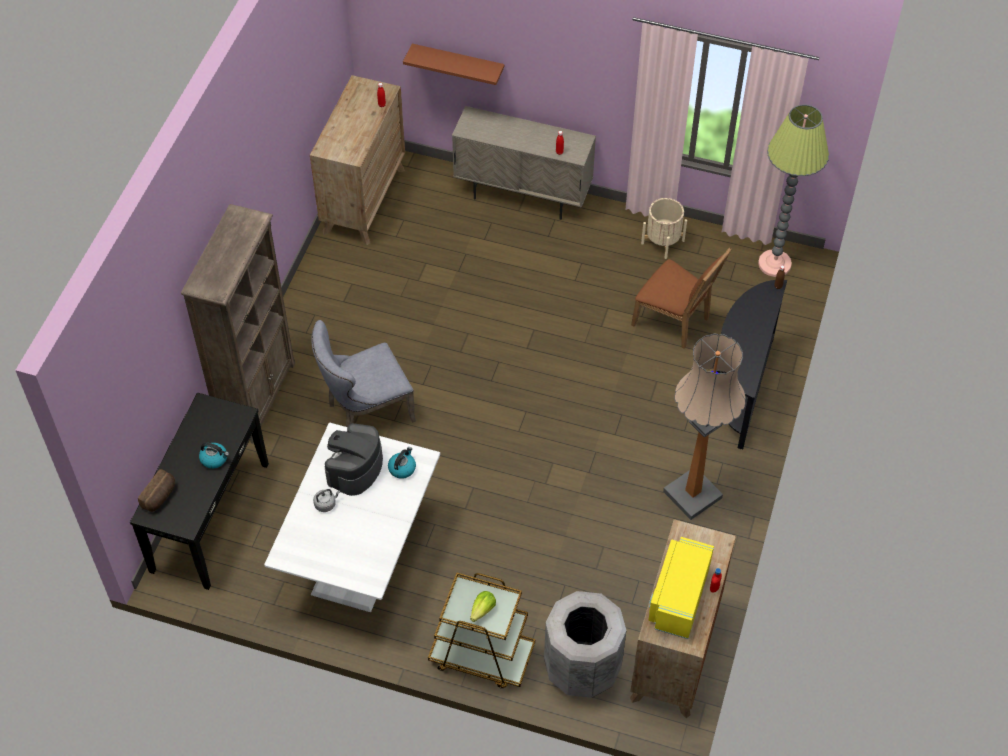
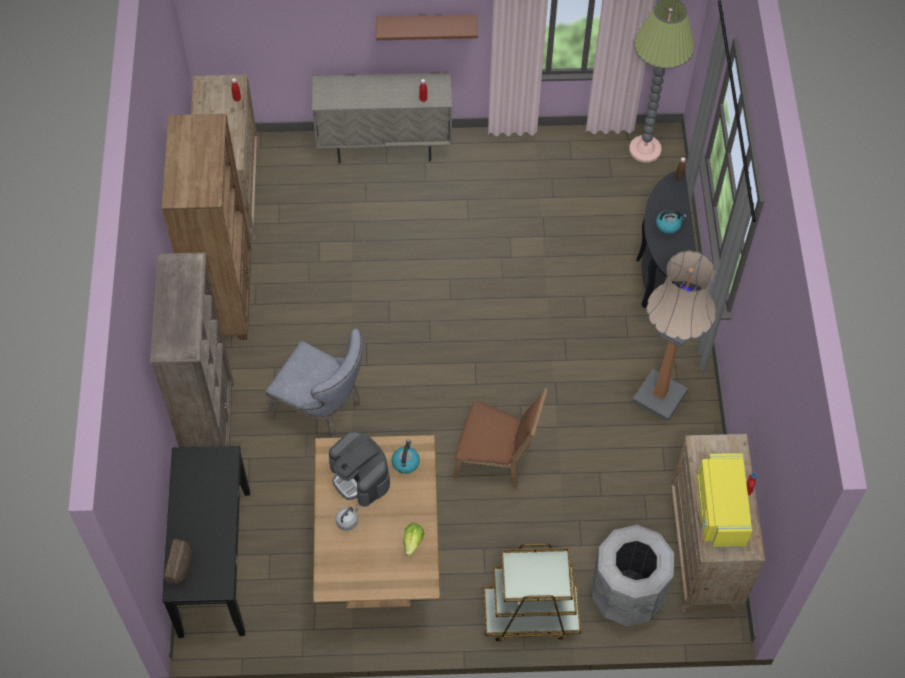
camera: 20 degrees left, 5 degrees up
(214, 459) = (219, 510): kettle -> kettle (668, 225)
(319, 288) = (225, 297): none -> brown bookcase
(354, 469) = (360, 477): coffee machine -> coffee machine turned 45 degrees counterclockwise
(361, 558) = (379, 556): white dining table -> brown dining table
(365, 412) = (322, 410): grey chair -> grey chair turned 105 degrees counterclockwise
(458, 63) = (301, 38): brown shelf -> brown shelf (426, 25)
(483, 610) = (540, 578): lettuce -> lettuce (413, 542)
(662, 242) = (534, 157): beige planter -> none
(675, 322) = (577, 233): brown chair -> brown chair (496, 460)

